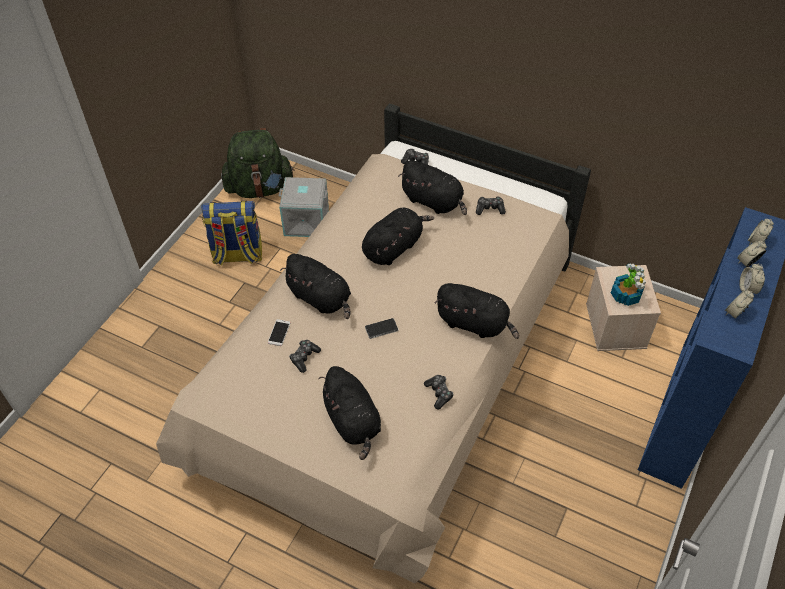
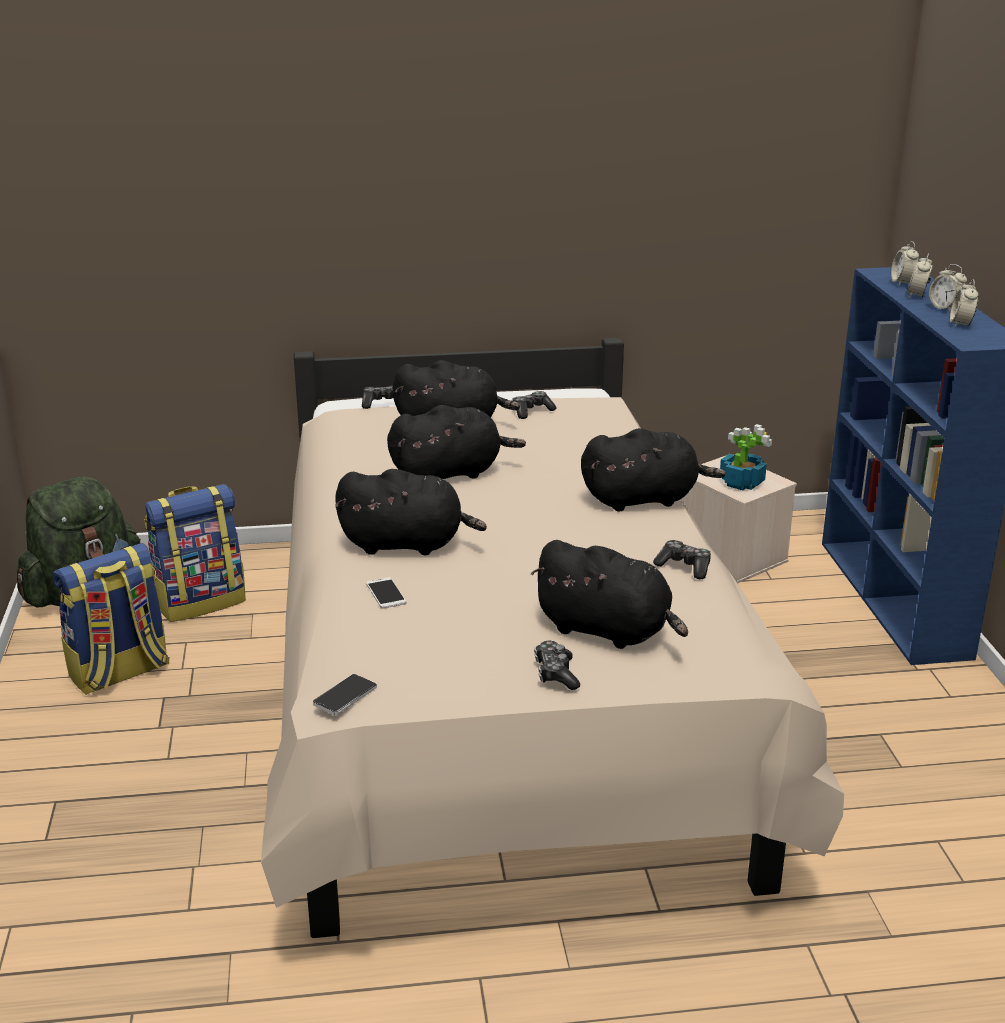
camera: 35 degrees left, 25 degrees down
(304, 358) = (457, 601): game controller -> game controller (556, 674)
(307, 221) = (200, 601): grey storage box -> backpack
(381, 329) = (531, 541): phone -> phone (345, 696)
(394, 247) = (450, 473): black plush toy -> black plush toy turned 60 degrees clockwise

